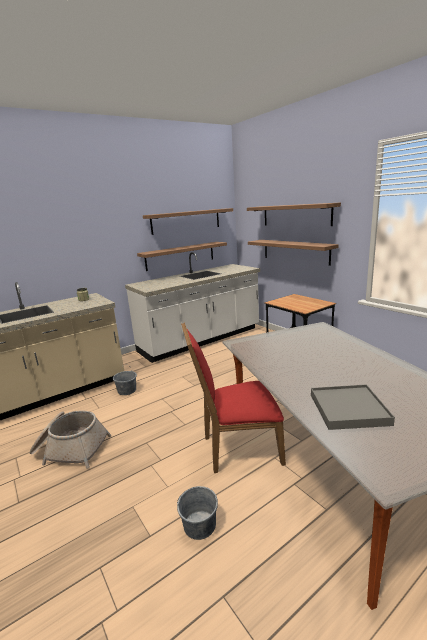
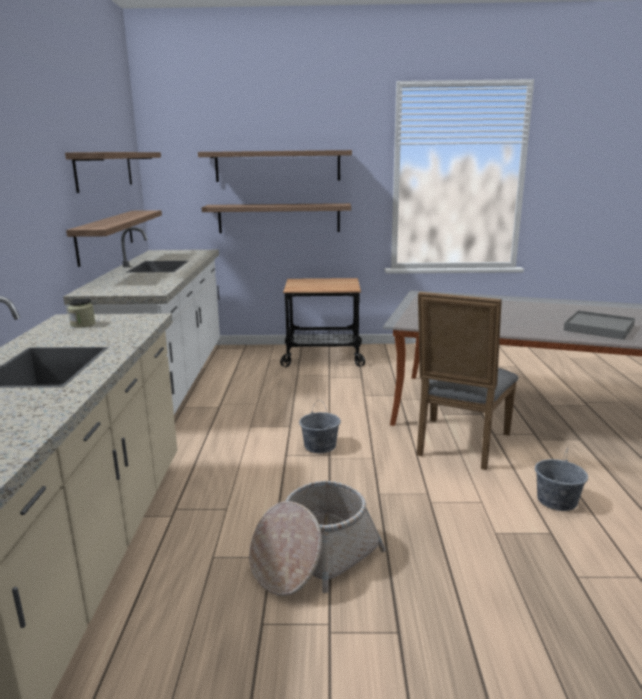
camera: 55 degrees left, 0 degrees up
(127, 390) = (214, 474): grey bucket -> grey bucket (320, 446)
(236, 449) = (459, 446): red chair -> grey chair

